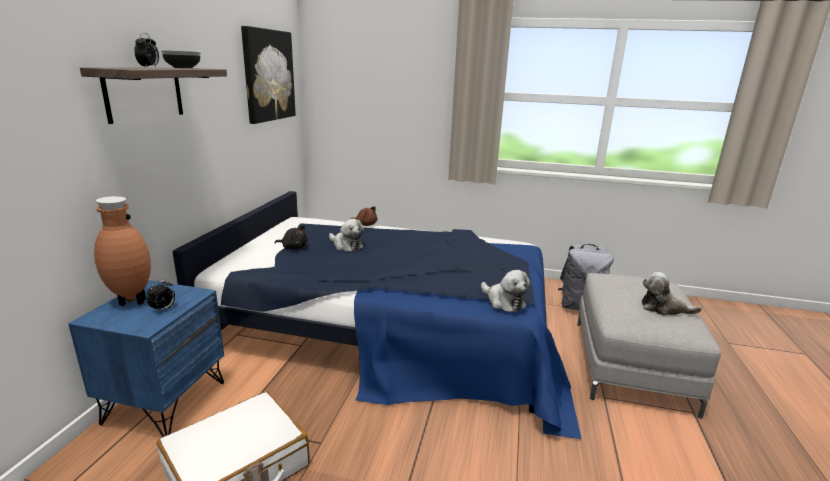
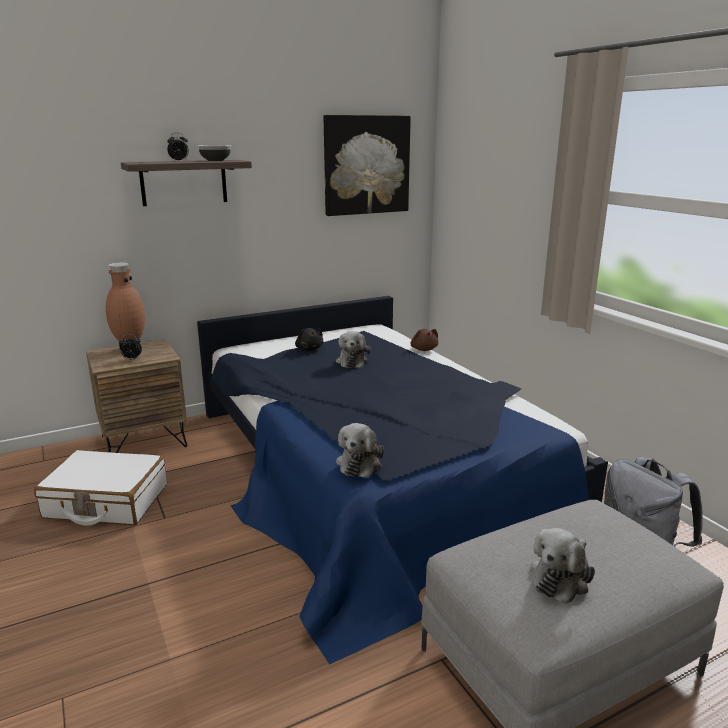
camera: 50 degrees right, 0 degrees up
(165, 402) = (144, 441): blue nightstand -> brown nightstand
(664, 308) = (561, 577): plush toy -> plush toy turned 120 degrees counterclockwise

